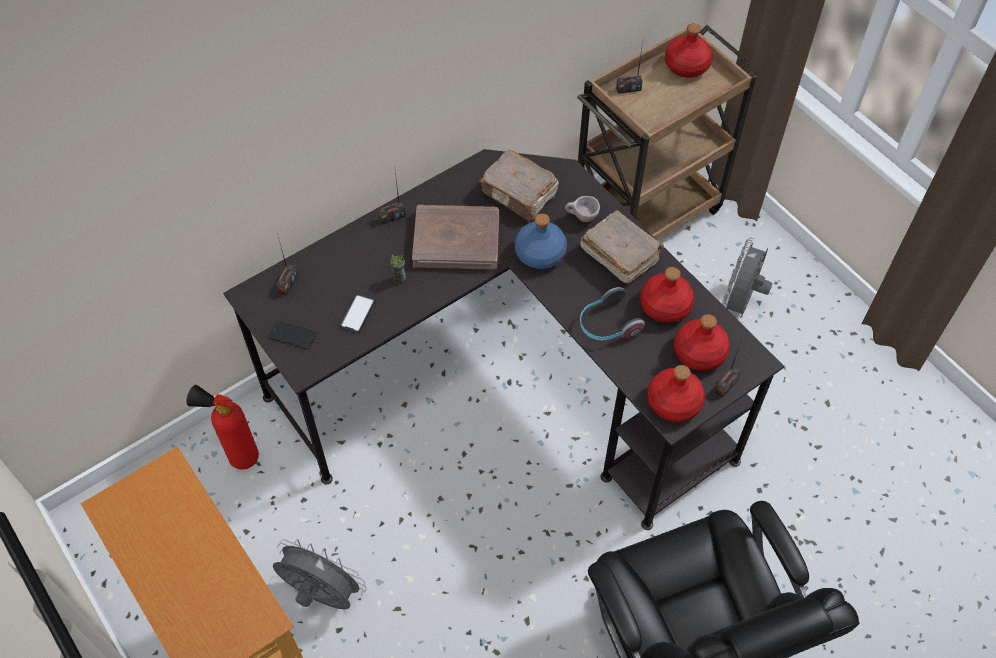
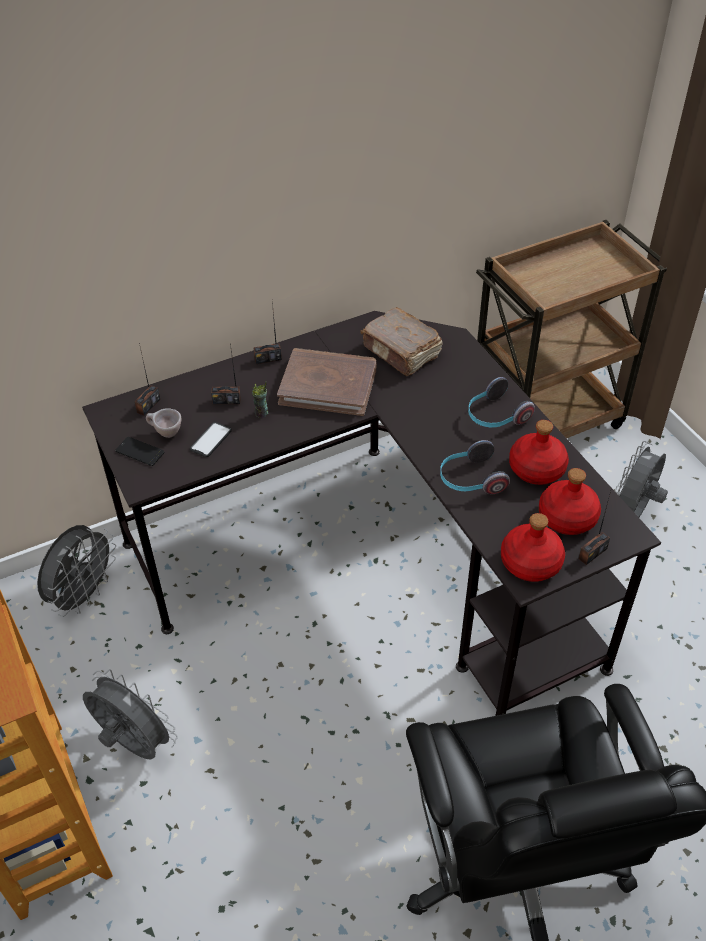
camera: 10 degrees right, 10 degrees down
(238, 456) = (83, 595): fire extinguisher -> grey fan
(539, 253) = (411, 406): blue bottle -> none
(581, 218) = (461, 379): beige cup -> beige cup (165, 433)
(619, 254) = (495, 416): brown book -> headphones
(628, 89) = (530, 271): radio -> radio (226, 400)
(687, 65) = (594, 256): red bottle -> none

